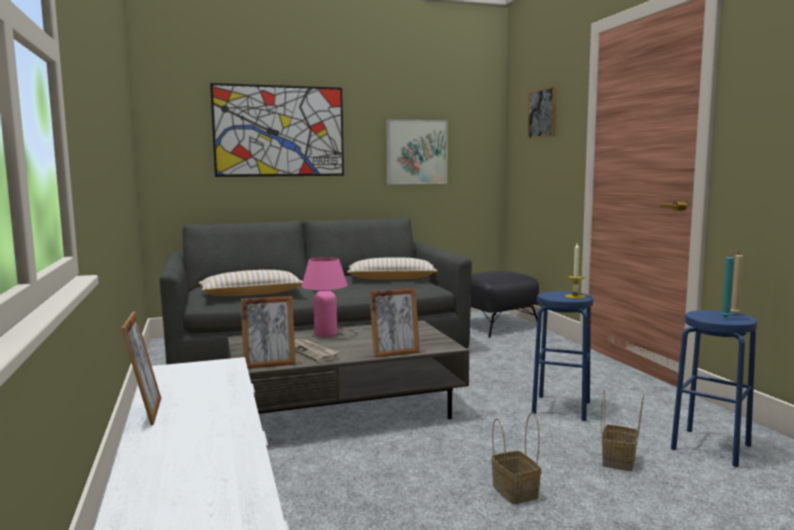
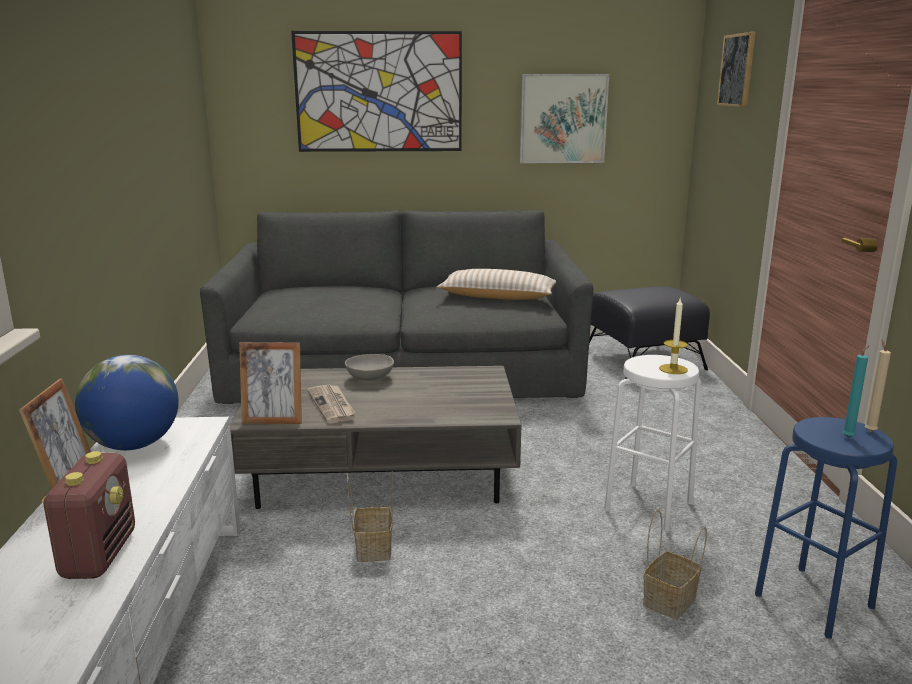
camera: 15 degrees right, 10 degrees up
(177, 380) = (134, 445): none -> globe
(218, 447) = (99, 554): none -> radio
(251, 294) = (314, 310): beige pillow -> none
(325, 334) = (369, 378): pink table lamp -> grey bowl
(395, 353) = (426, 419): picture frame -> none
(513, 491) = (506, 622): basket -> basket (372, 548)
(561, 407) = (648, 506): blue stool -> white stool

